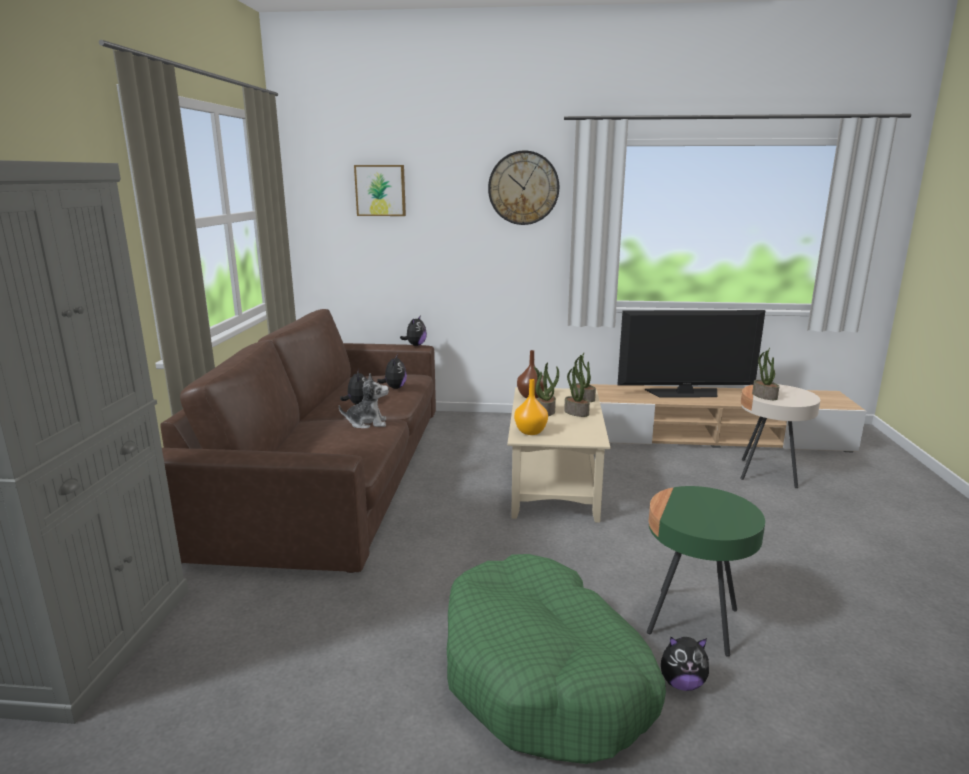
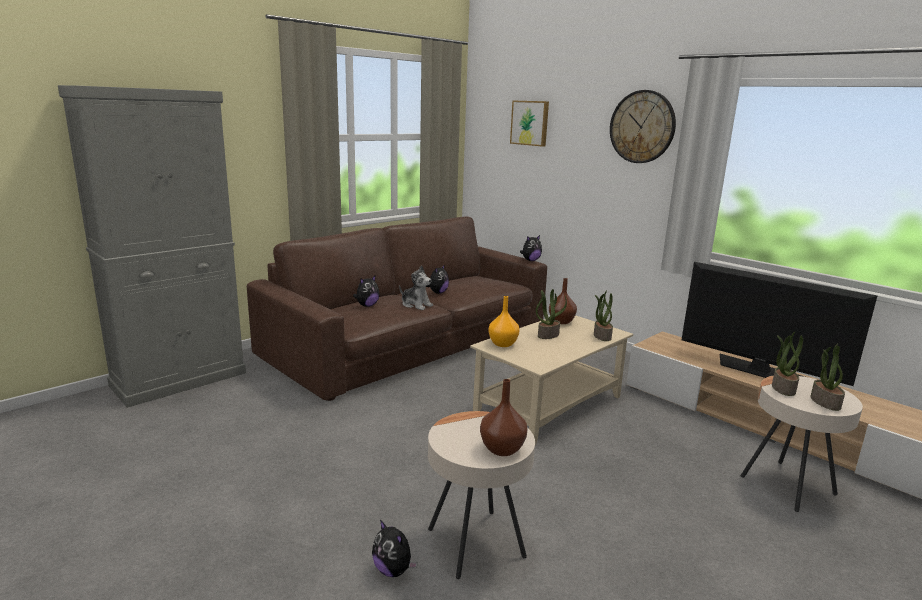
camera: 40 degrees right, 0 degrees up
(394, 388) = (477, 288): plush toy -> plush toy (367, 305)
(545, 676) = (324, 510): green dog bed -> none
(576, 413) = (570, 344): potted plant -> potted plant (824, 402)
(692, 621) = (476, 543): green side table -> beige side table
(738, 512) = (502, 450): none -> brown vase

